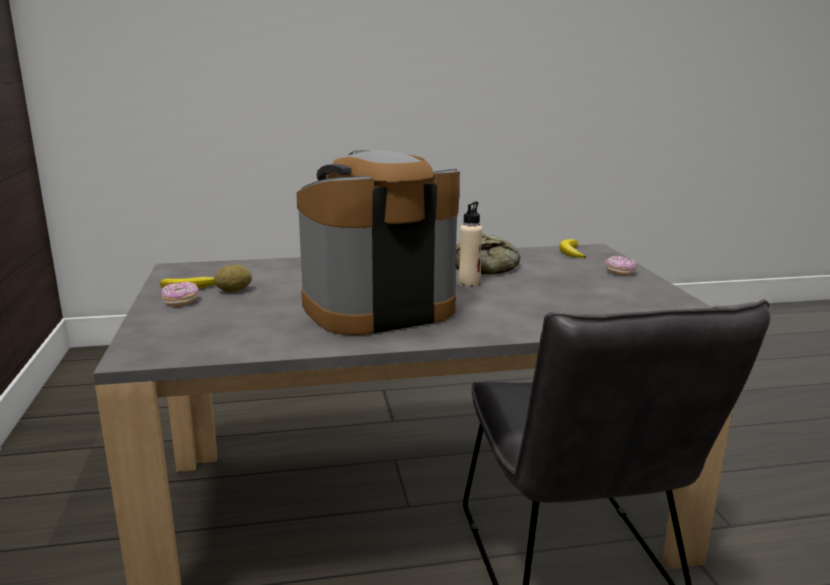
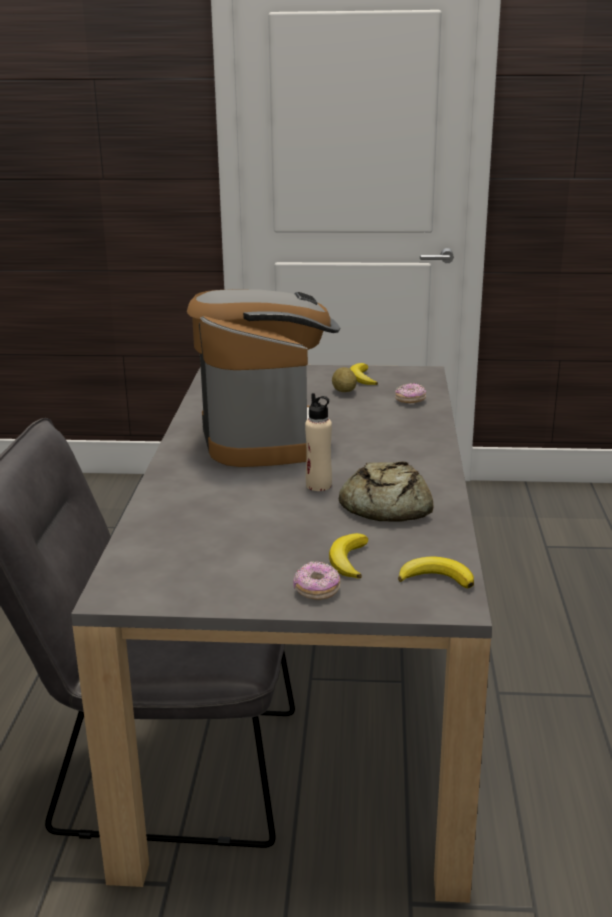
camera: 105 degrees right, 5 degrees up
(181, 301) = (325, 376): donut -> donut (410, 400)
(574, 269) = (348, 560): none -> banana

